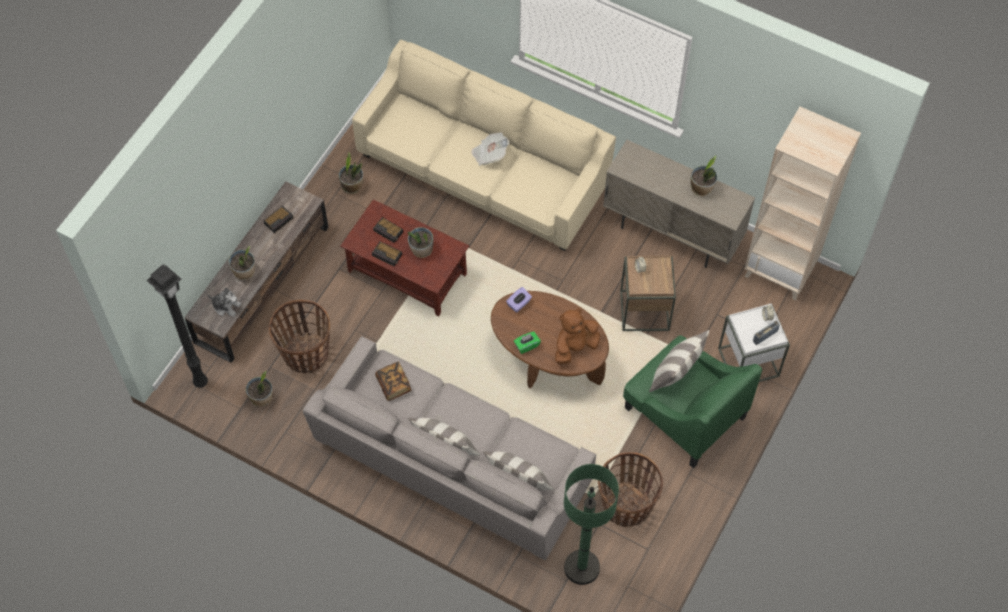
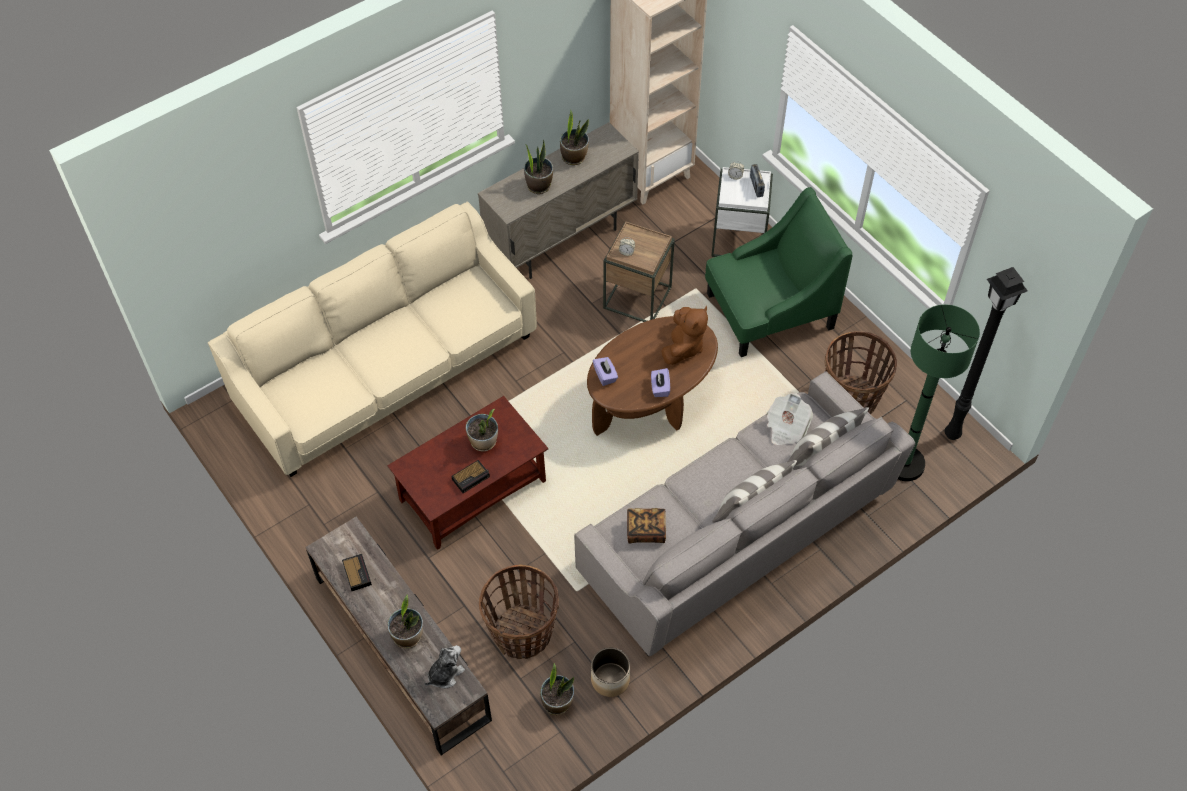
camera: 65 degrees left, 5 degrees down
(200, 381) = (499, 764): black floor lamp -> black floor lamp (950, 433)
(293, 425) = (610, 680): none -> planter
(352, 186) = (324, 504): potted plant -> potted plant (539, 185)
(388, 231) = (440, 465): alarm clock -> none
(489, 154) = (400, 332): newspaper -> newspaper (786, 427)
(526, 345) = (660, 388): green tissue box -> purple tissue box
(575, 347) = (683, 347): brown plush toy -> brown plush toy turned 150 degrees counterclockwise
(675, 375) = (753, 279): pillow -> none

